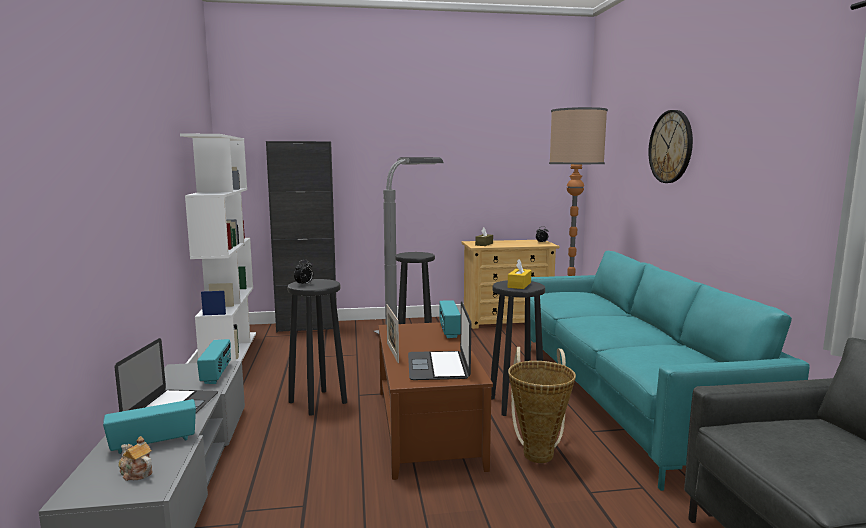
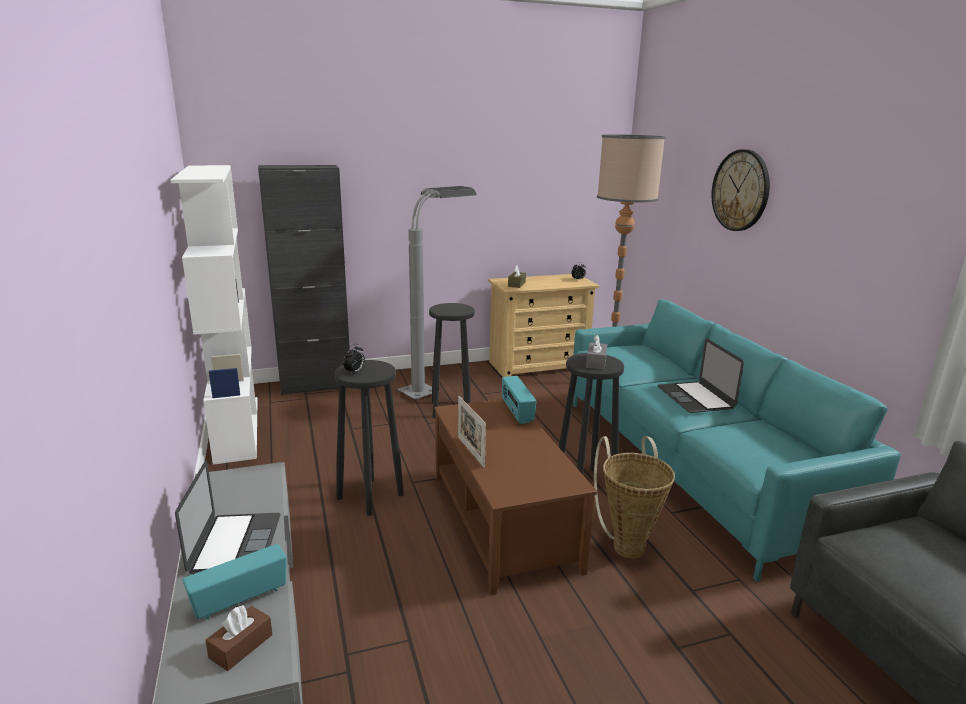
camera: 10 degrees left, 10 degrees up
(136, 473) = (241, 646): teapot -> brown tissue box
(217, 374) = (265, 486): radio -> none
(438, 366) = (529, 469): laptop -> laptop (695, 397)
(519, 285) = (596, 362): yellow tissue box -> grey tissue box

